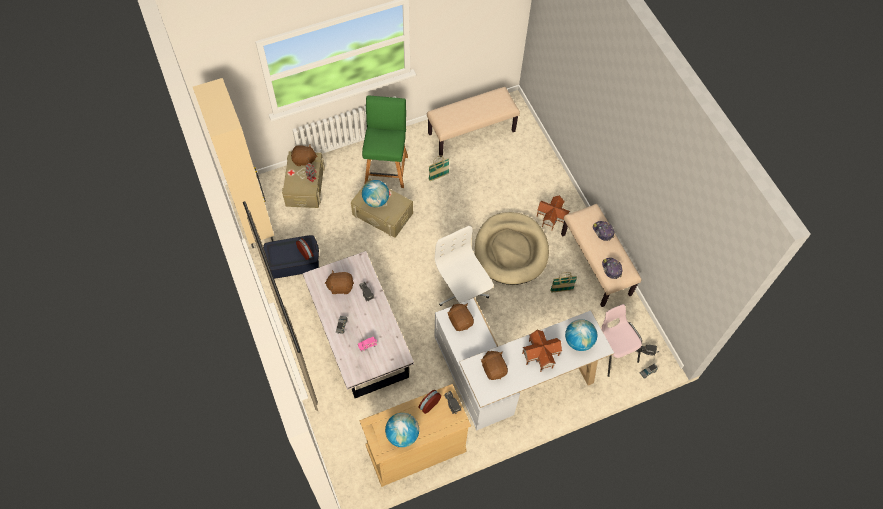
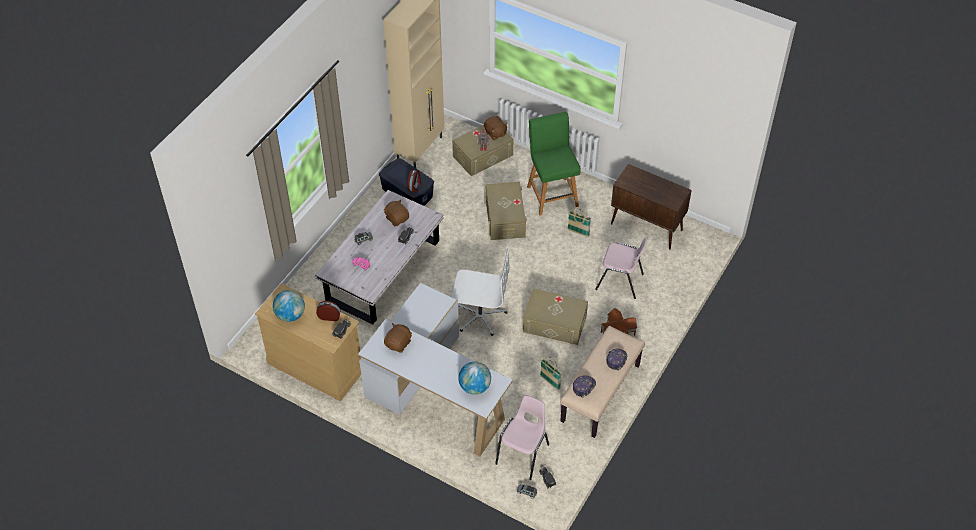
camera: 55 degrees right, 10 degrees down
(376, 201) = (502, 198): globe -> none
(386, 168) = (551, 194): green chair -> green chair turned 75 degrees counterclockwise
(460, 321) = (427, 303): brown plush toy -> none
(462, 294) = (480, 315): white office chair -> white office chair turned 75 degrees clockwise
(471, 132) = (647, 227): beige bench -> brown cabinet
(506, 183) = (620, 282): none -> pink chair
(511, 250) = (554, 324): beige dog bed -> beige storage box
(540, 355) = (438, 367): toy house -> none

